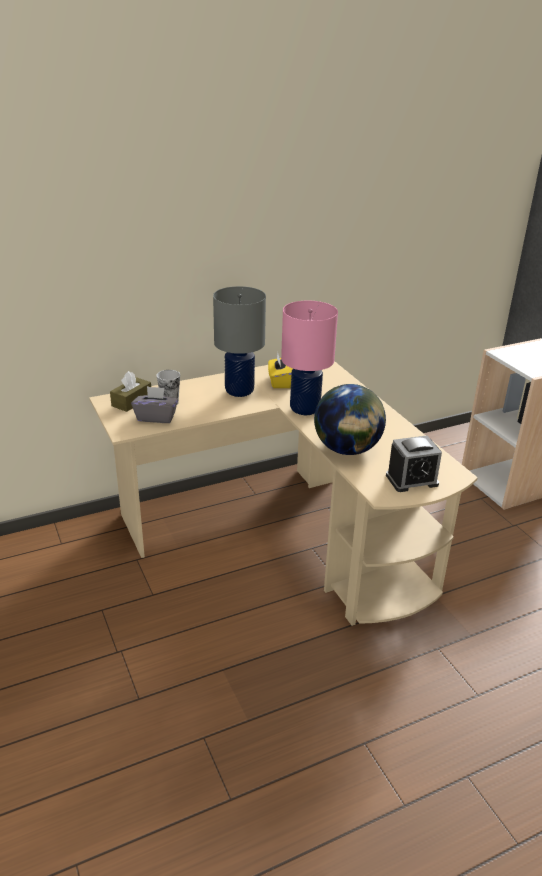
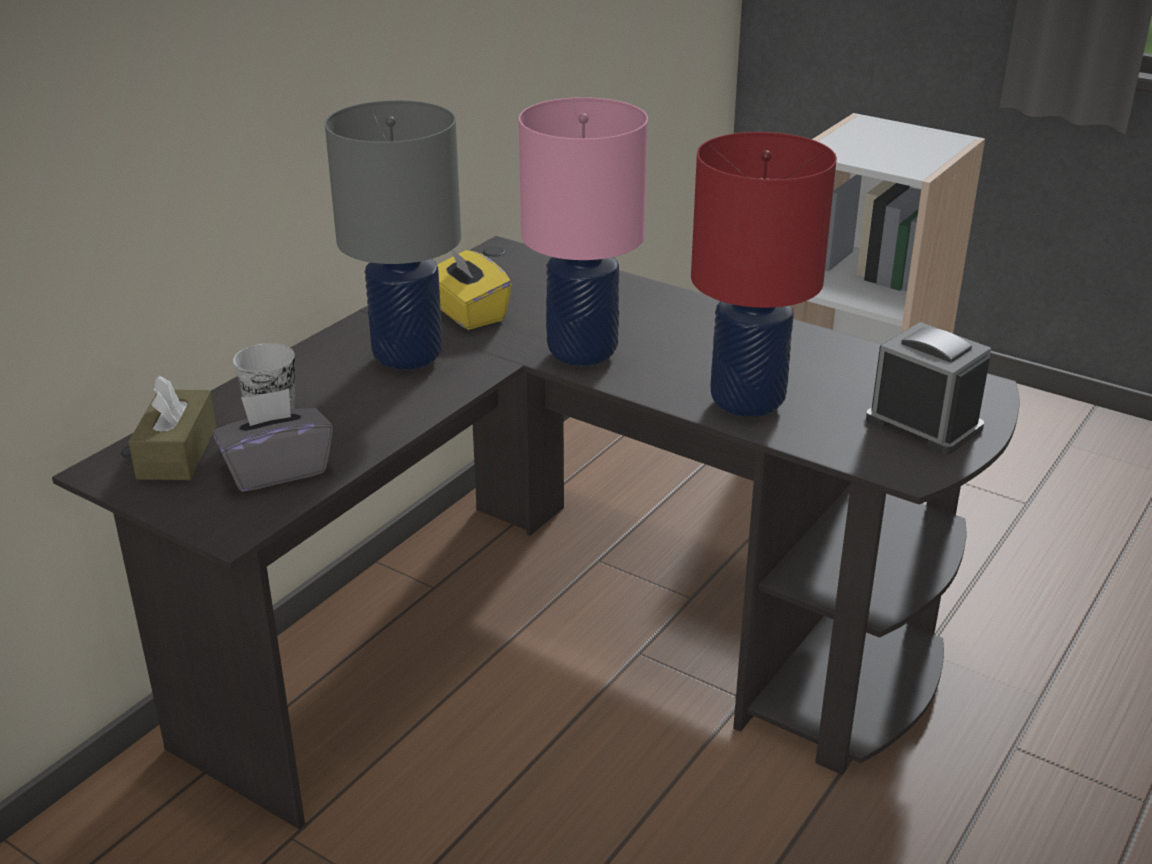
camera: 30 degrees left, 0 degrees up
(284, 531) = (557, 640): beige desk -> black desk
(347, 449) = (748, 405): globe -> red table lamp
(412, 480) = (923, 424): alarm clock -> alarm clock turned 90 degrees counterclockwise

